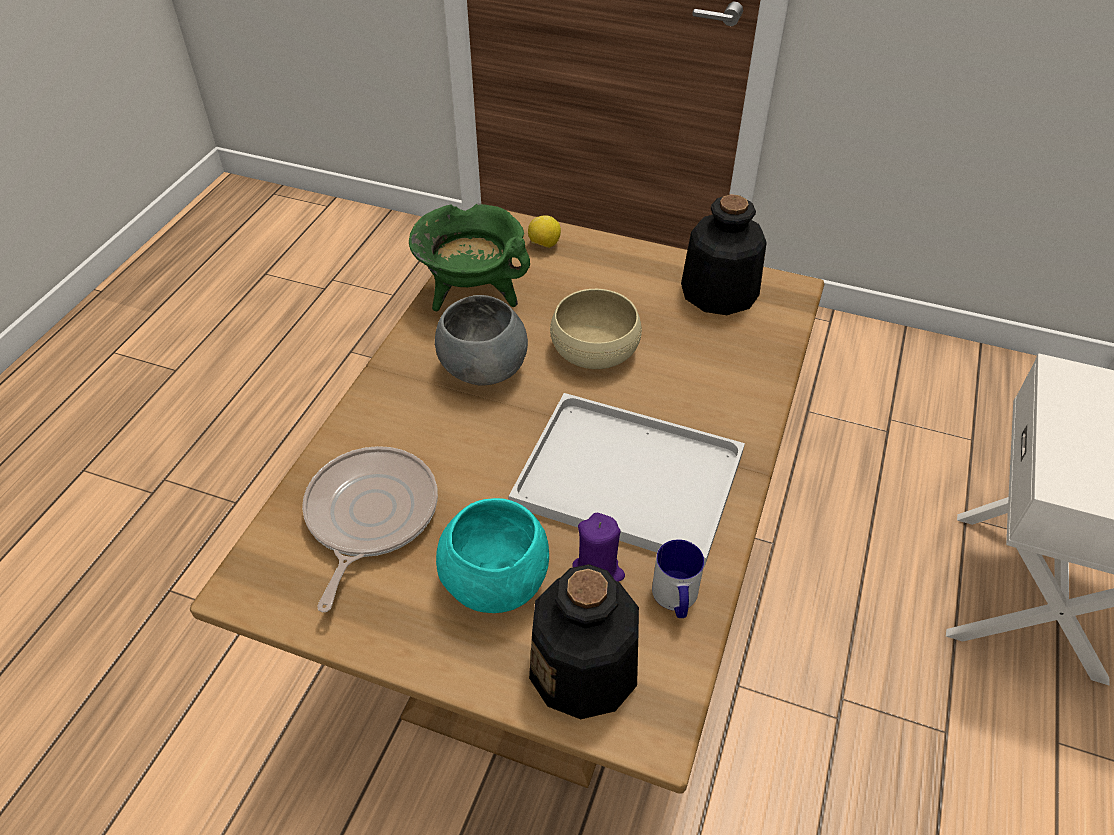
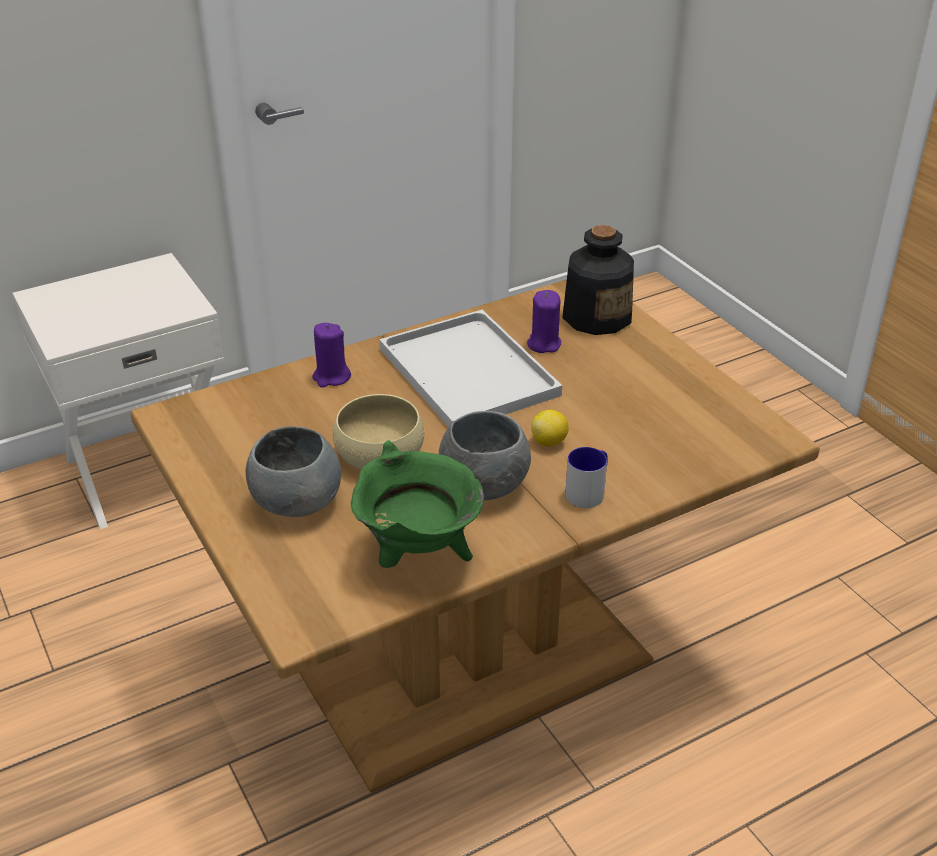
camera: 140 degrees left, 10 degrees down
(369, 516) = (662, 434): frying pan -> none
(495, 582) = (609, 366): turquoise bowl -> none
(544, 245) = (289, 570): lemon -> lemon (549, 442)
(601, 283) = (296, 502): none -> grey bowl
(676, 599) = (515, 316): mug -> mug (588, 491)
(718, 292) = (221, 443): bottle -> none
(734, 394) = (331, 377): none -> purple candle

